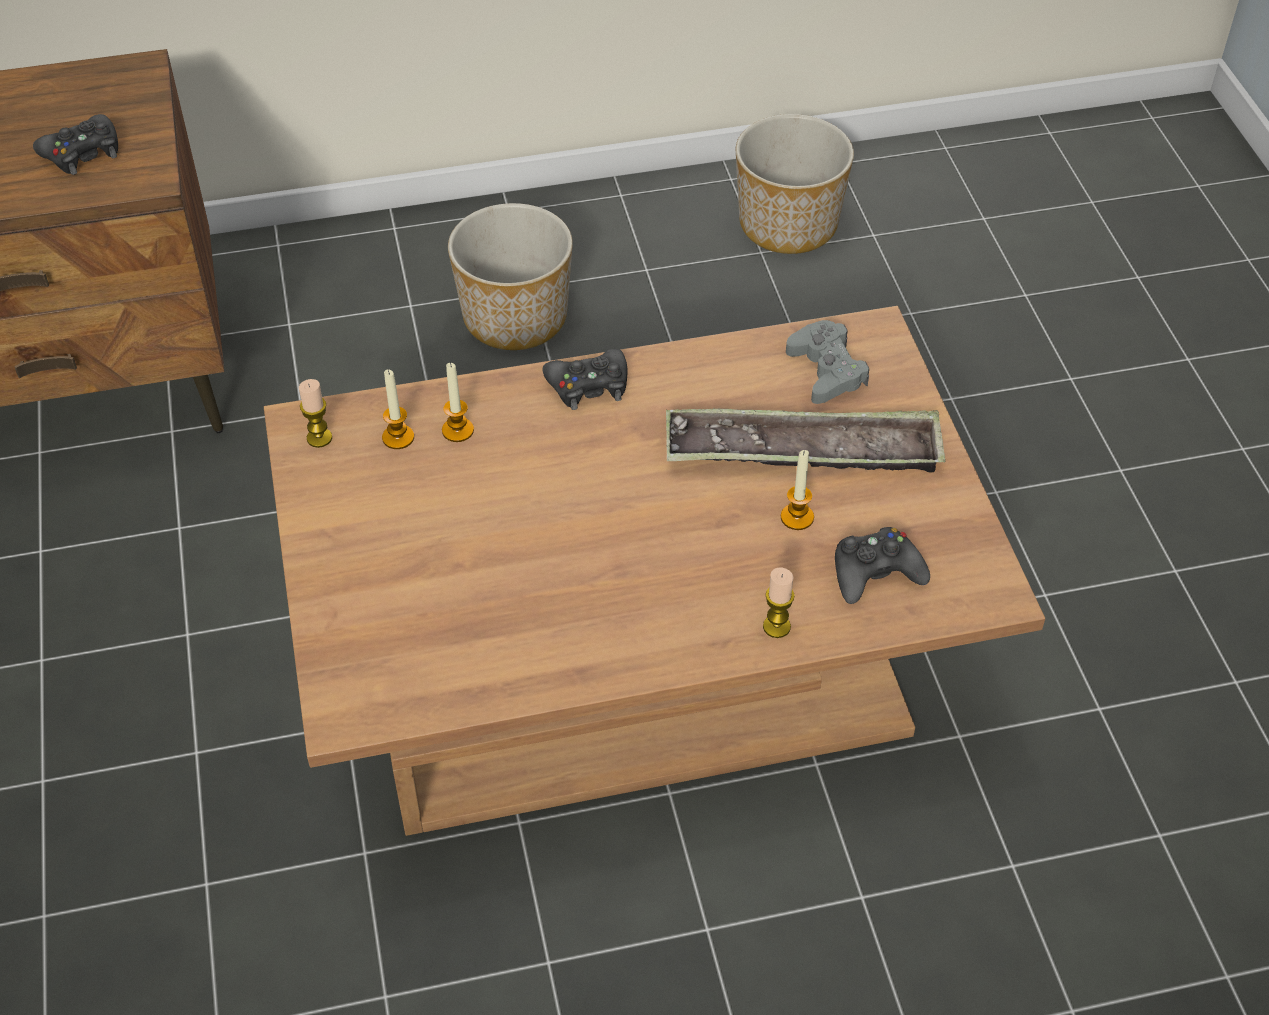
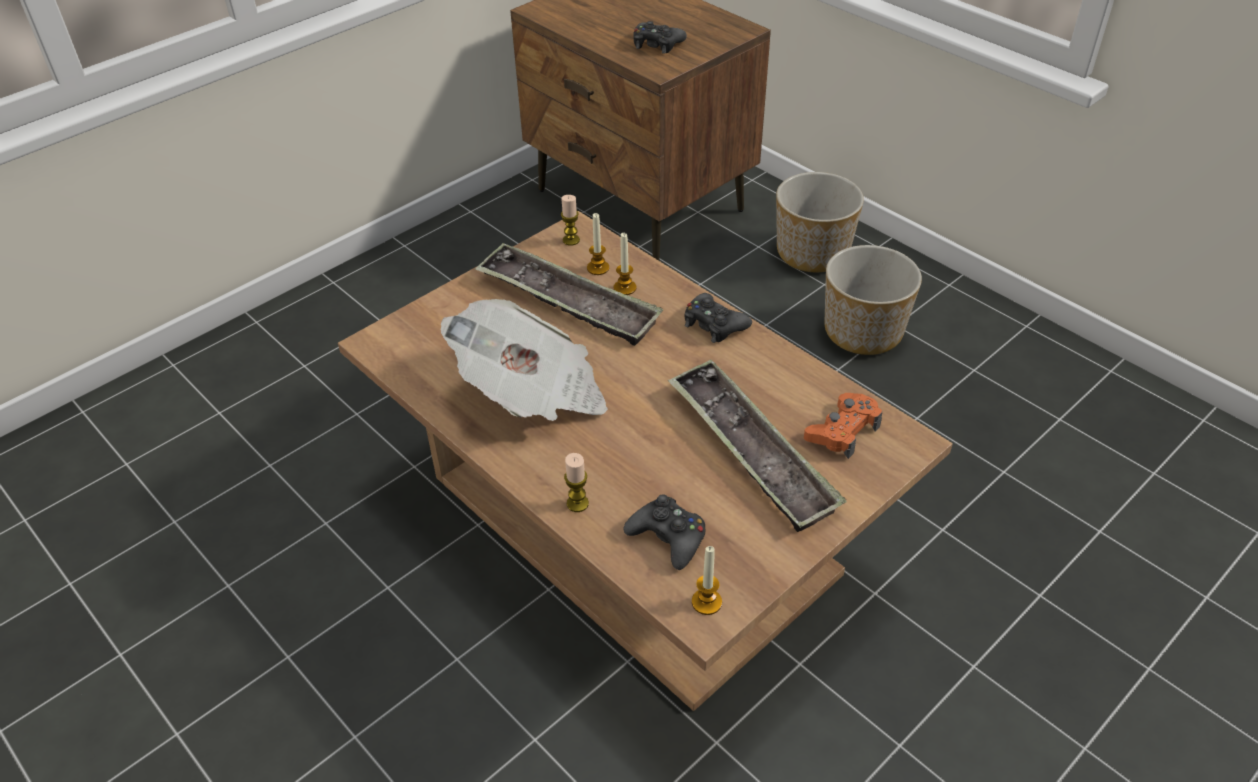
camera: 60 degrees right, 5 degrees down
(436, 492) = (568, 302): none -> tray
(571, 593) = (532, 393): none -> newspaper
(789, 224) = (1105, 421): planter -> planter (813, 253)
(797, 517) = (686, 473): candle -> candle (706, 602)
(826, 371) = (842, 431): grey game controller -> orange game controller

